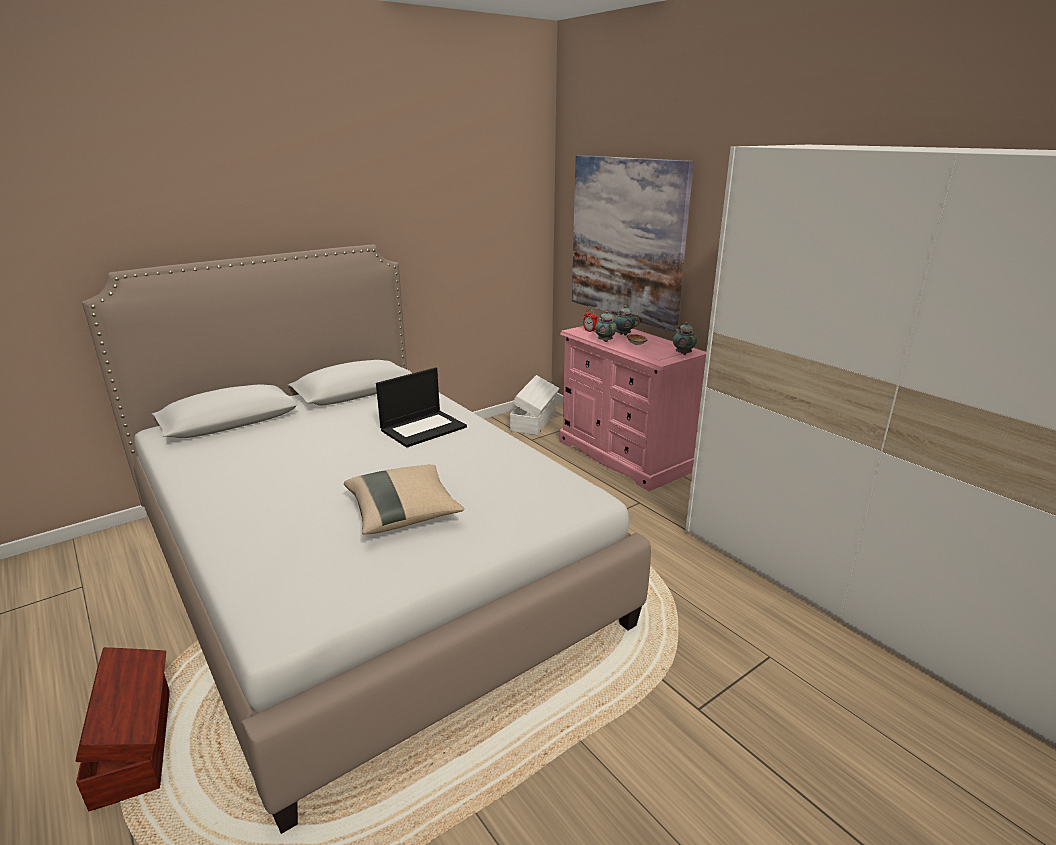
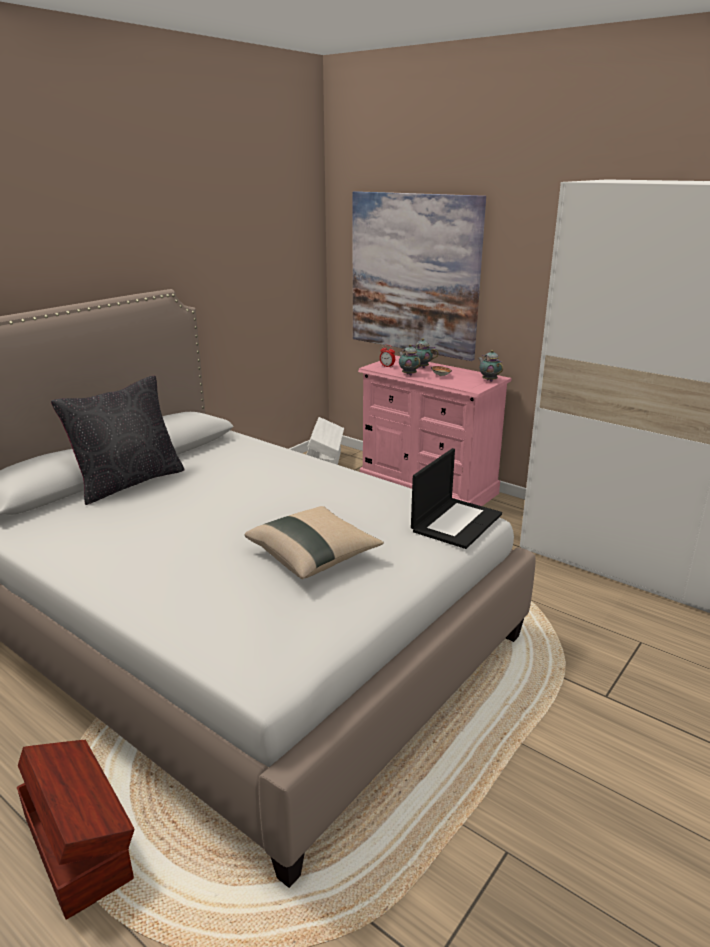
camera: 15 degrees left, 0 degrees up
(296, 420) = (128, 482): none -> black pillow
(424, 428) = (272, 475): laptop -> laptop (456, 522)

